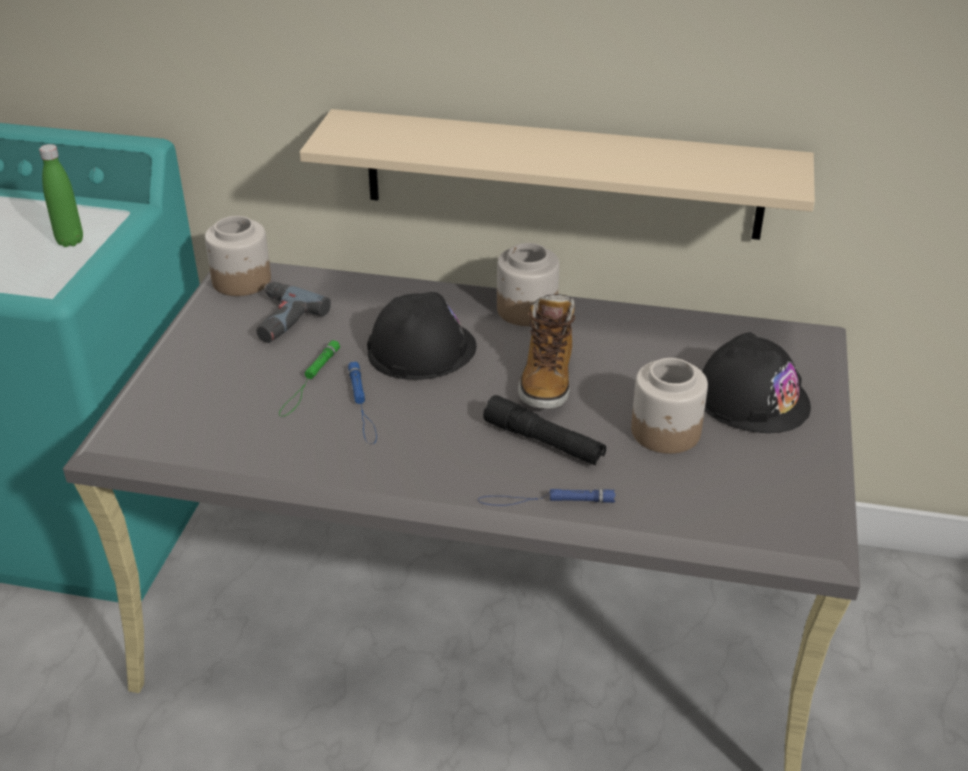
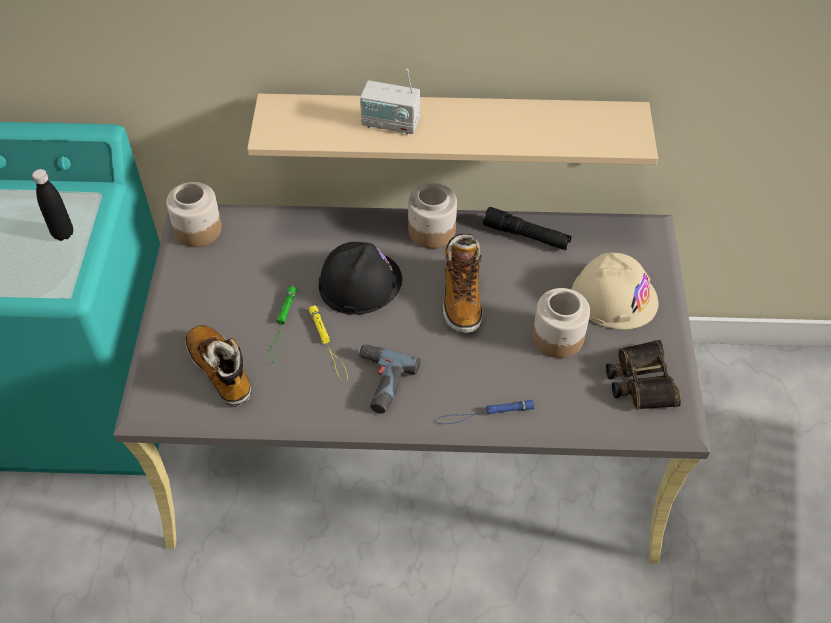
camera: 10 degrees left, 15 degrees up
(70, 241) = (63, 234): green bottle -> black bottle
(218, 417) = (221, 371): none -> boot
(278, 319) = (239, 267): power drill -> power drill (379, 382)
(362, 406) = (328, 345): blue flashlight -> yellow flashlight
(480, 144) = (390, 123): none -> radio
(544, 442) = (471, 360): black flashlight -> black flashlight (526, 236)
(751, 398) = (614, 296): black hard hat -> beige hard hat
(769, 490) = (640, 381): none -> binoculars

